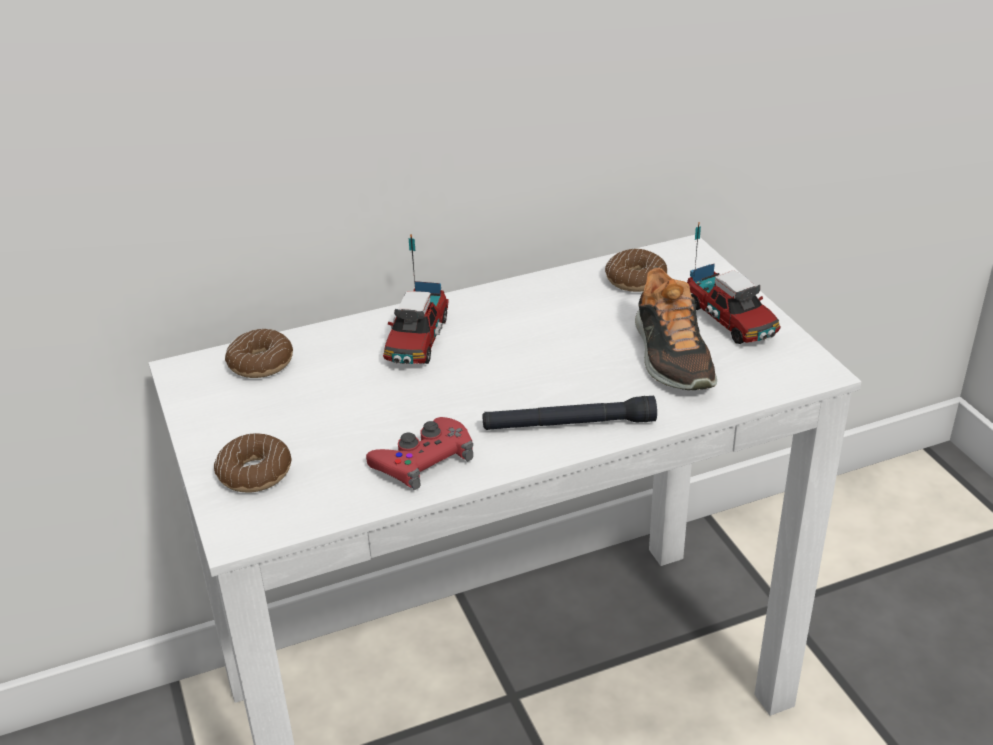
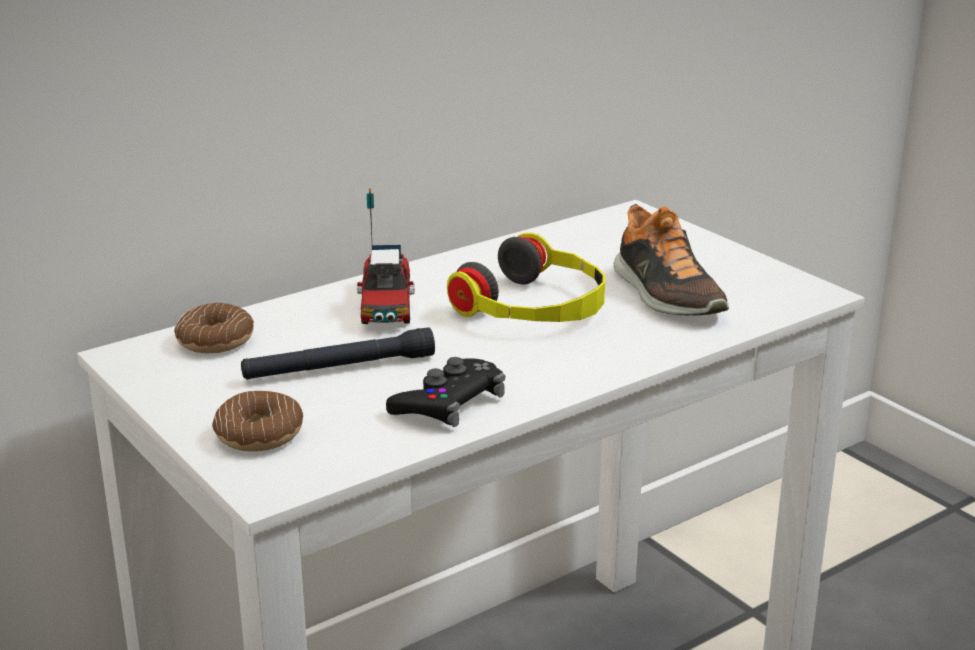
camera: 15 degrees left, 10 degrees down
(423, 461) = (448, 403): red game controller -> black game controller
(546, 357) = (535, 307): none -> headphones
(569, 425) = (590, 358): black flashlight -> black flashlight (339, 368)
(635, 279) = (594, 238): donut -> none
(730, 320) = (709, 262): toy truck -> none

